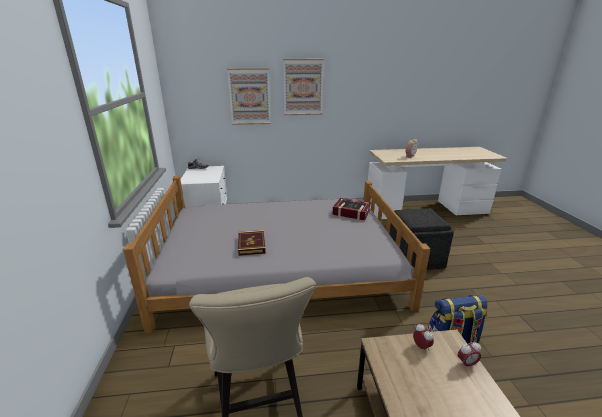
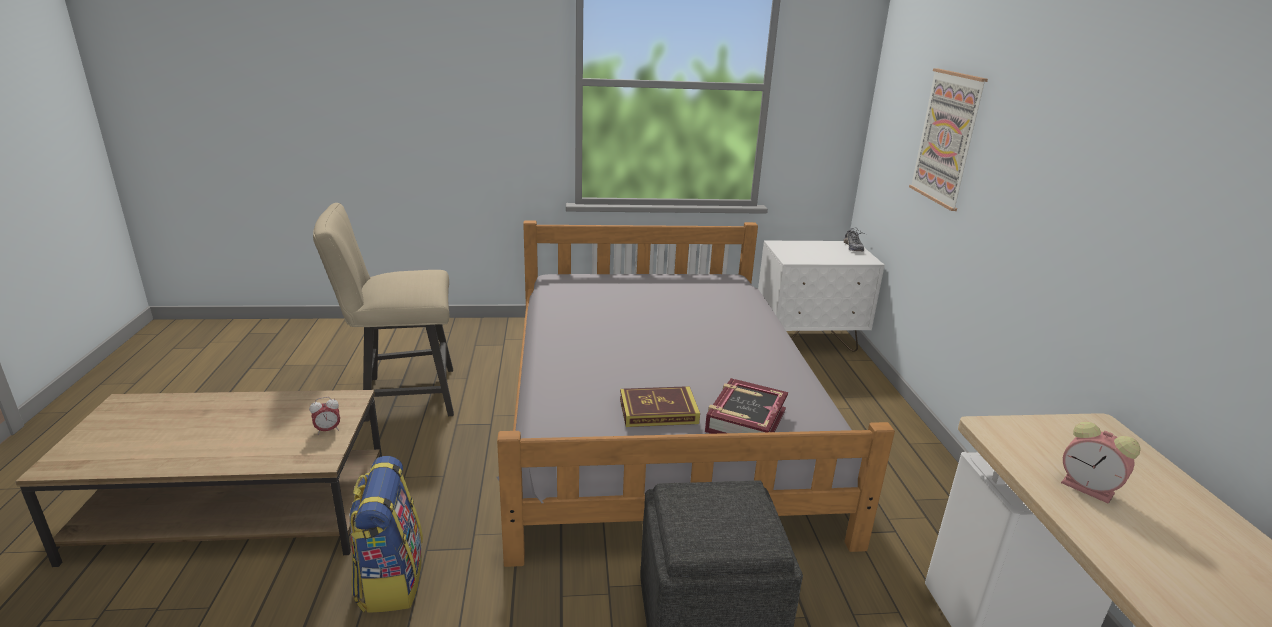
camera: 90 degrees right, 0 degrees up
(251, 244) = (607, 320): book -> book (658, 411)
(303, 87) = (1028, 143): picture -> none
(466, 364) = (275, 459): alarm clock -> none

